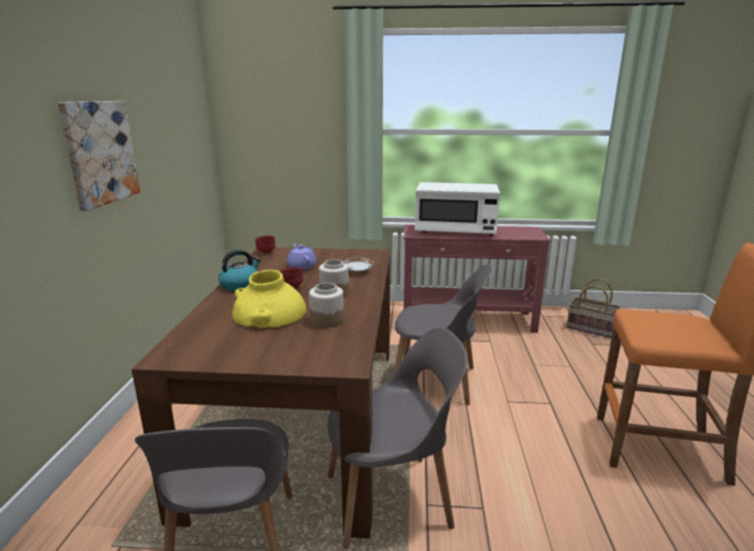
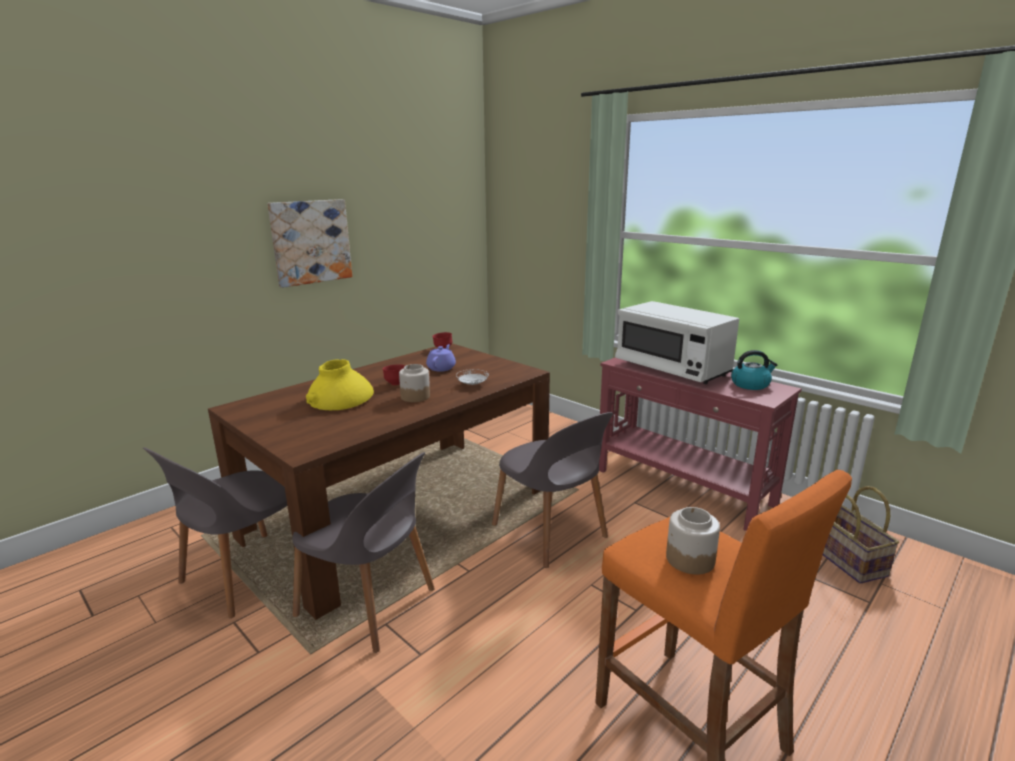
camera: 40 degrees right, 0 degrees up
(240, 285) = (369, 371): kettle -> kettle (750, 384)
(326, 320) = (362, 416): jar -> jar (690, 559)

